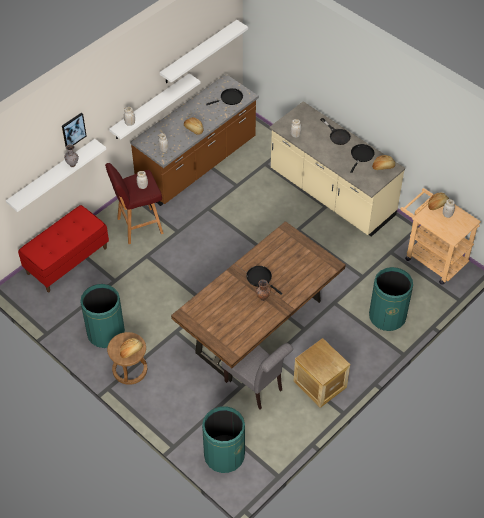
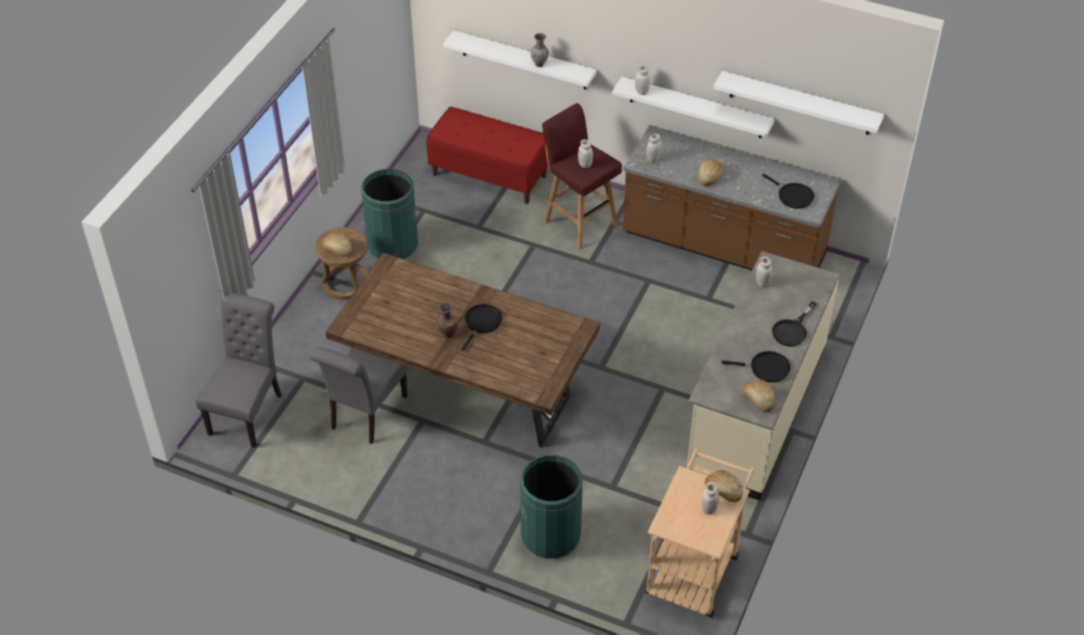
camera: 70 degrees right, 5 degrees down
(73, 130) = (566, 28): picture -> none
(224, 455) = (249, 411): green trash can -> grey chair
(320, 384) = (396, 483): crate -> none

